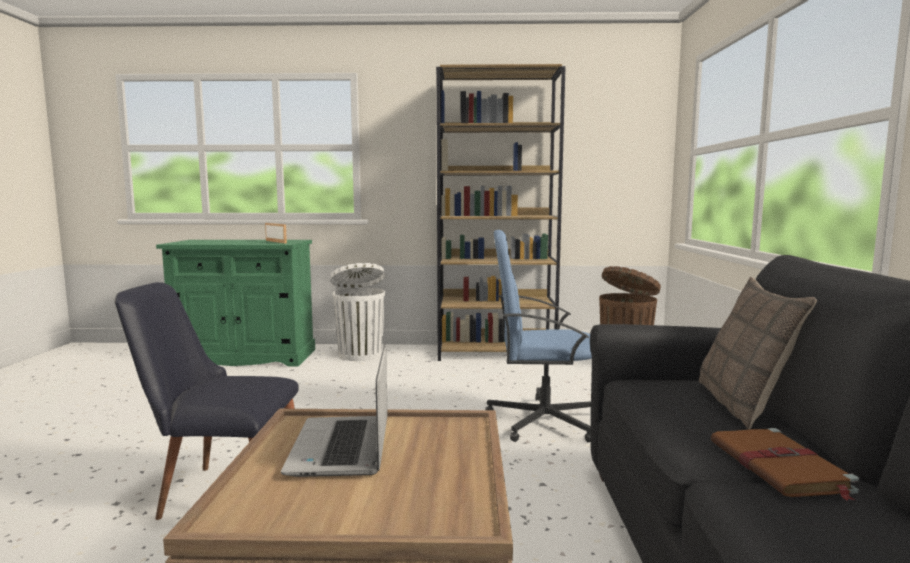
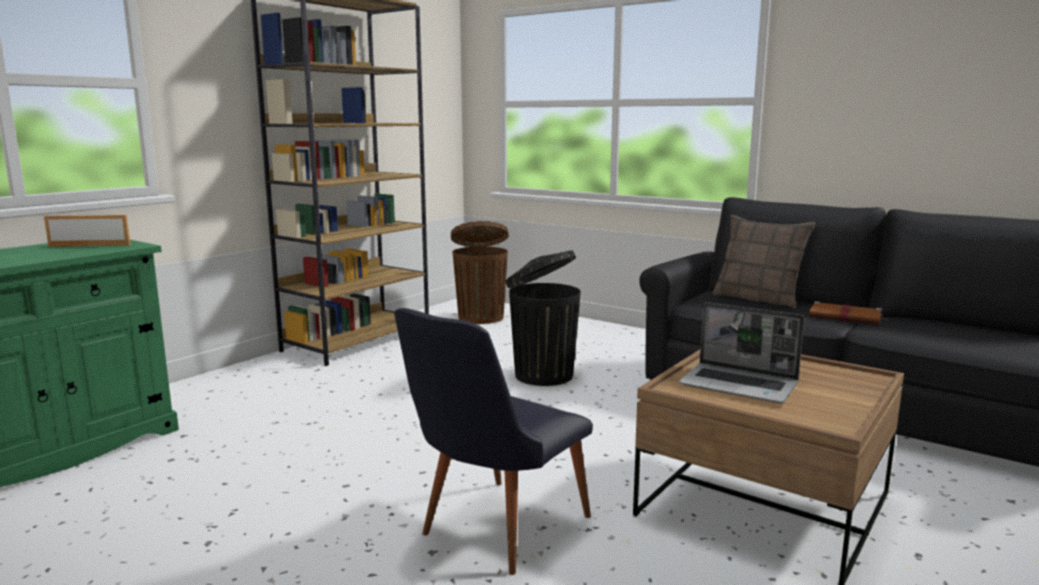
camera: 55 degrees left, 5 degrees up
(360, 354) = (216, 391): white trash can -> none
(542, 420) = (542, 375): blue office chair -> black trash can

